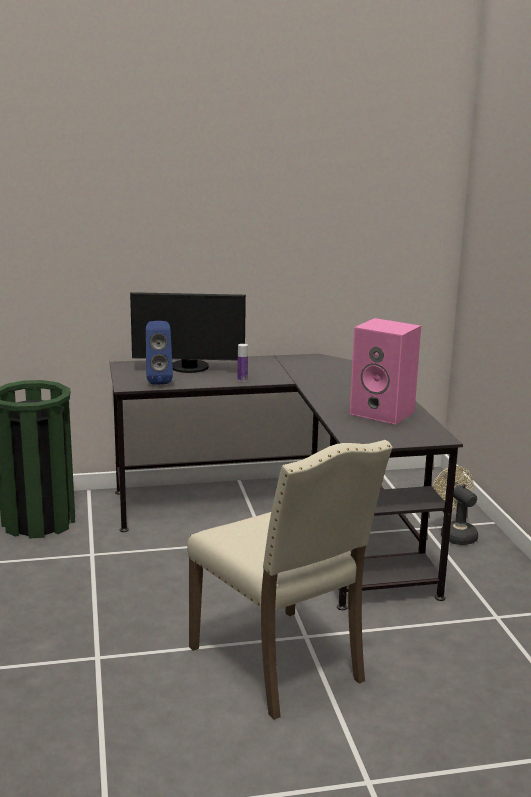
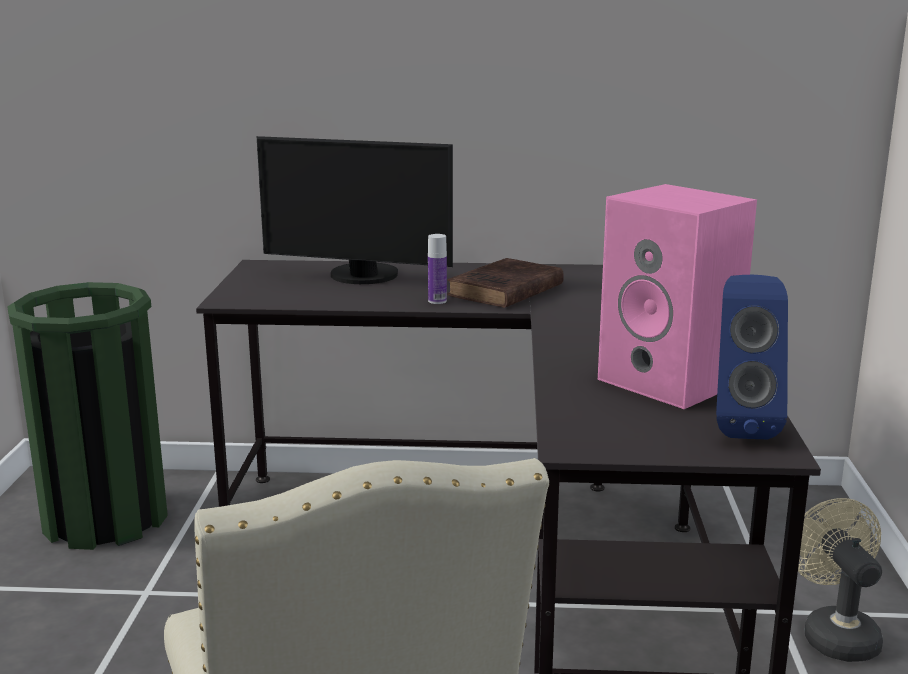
camera: 15 degrees right, 0 degrees up
(159, 381) = (289, 295): blue speaker -> blue speaker (740, 426)
(273, 372) = (504, 291): none -> brown book

